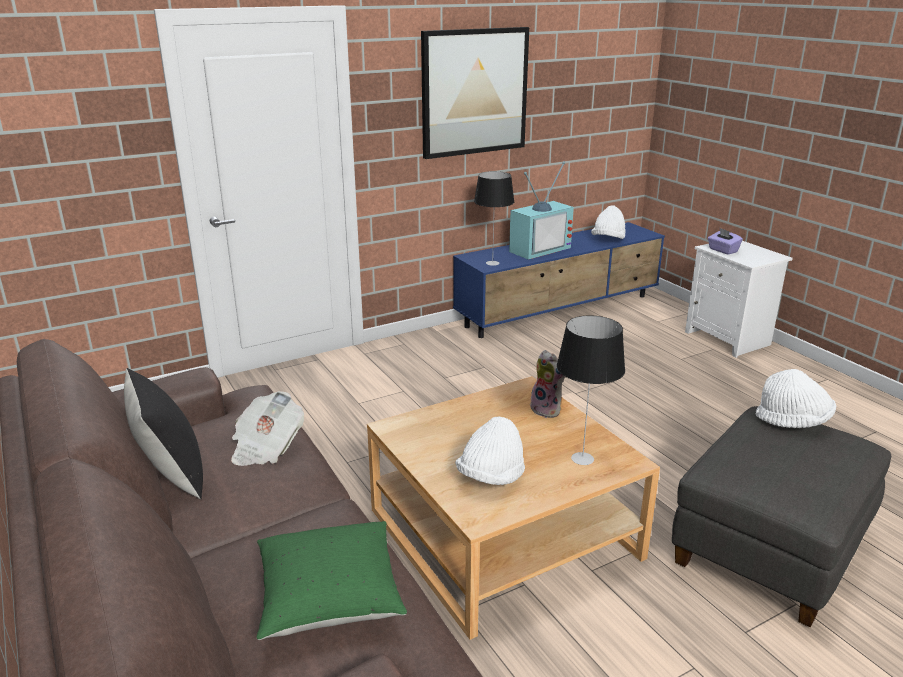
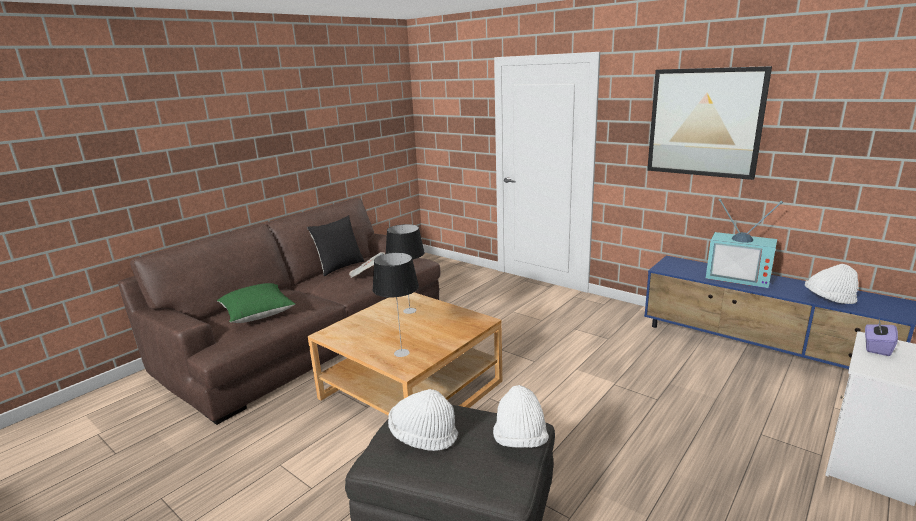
camera: 70 degrees right, 5 degrees down
(491, 477) = (367, 329): white hat -> white hat (423, 436)
(492, 263) = (673, 268): table lamp -> table lamp (409, 310)
(547, 410) = (456, 332): plush toy -> none

